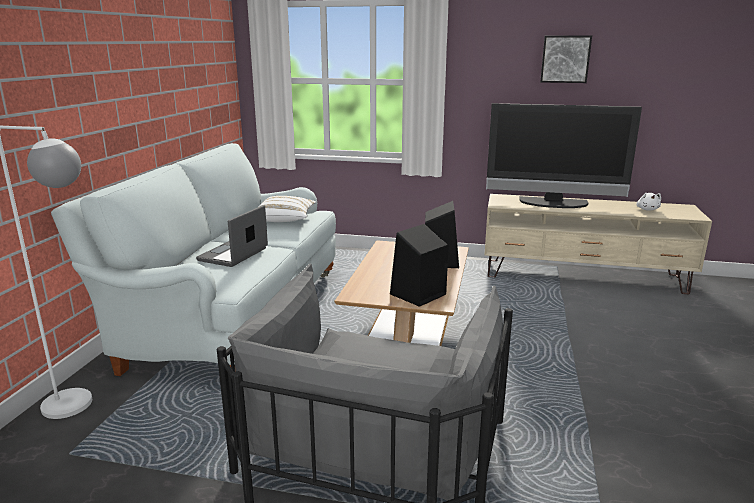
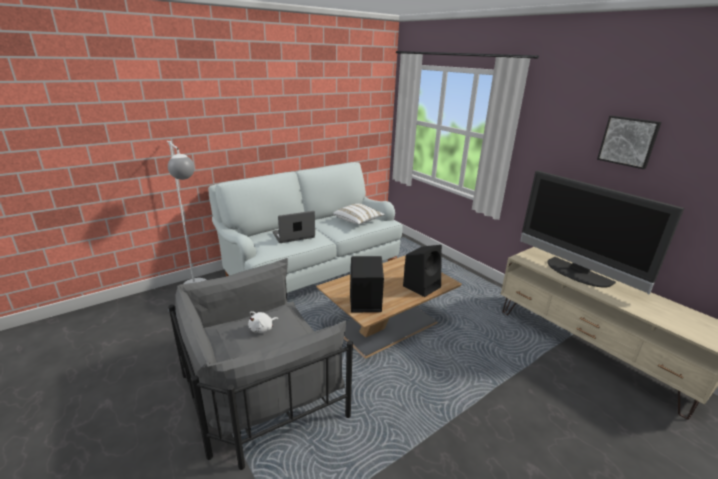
camera: 40 degrees right, 5 degrees up
(647, 209) = (669, 315): white plush toy -> white plush toy (262, 329)

